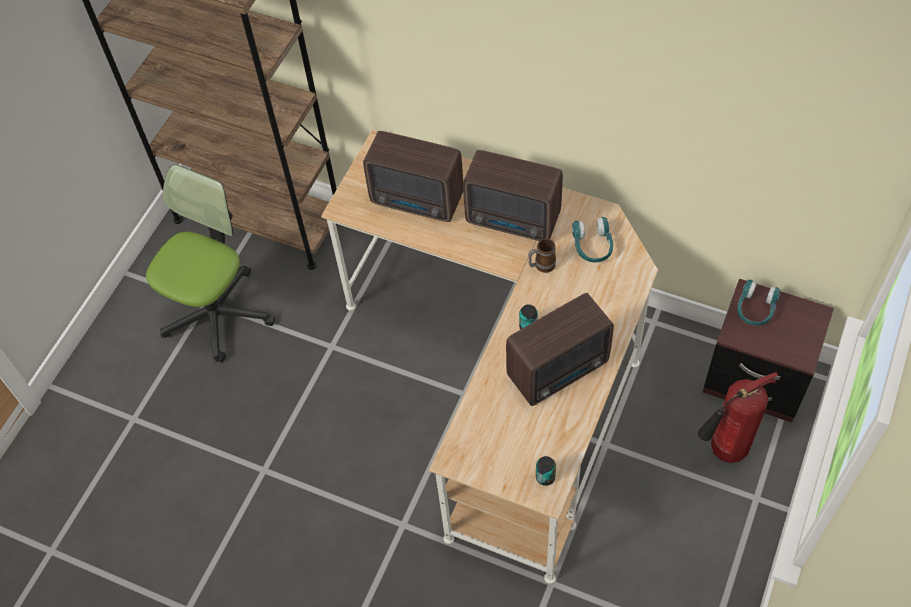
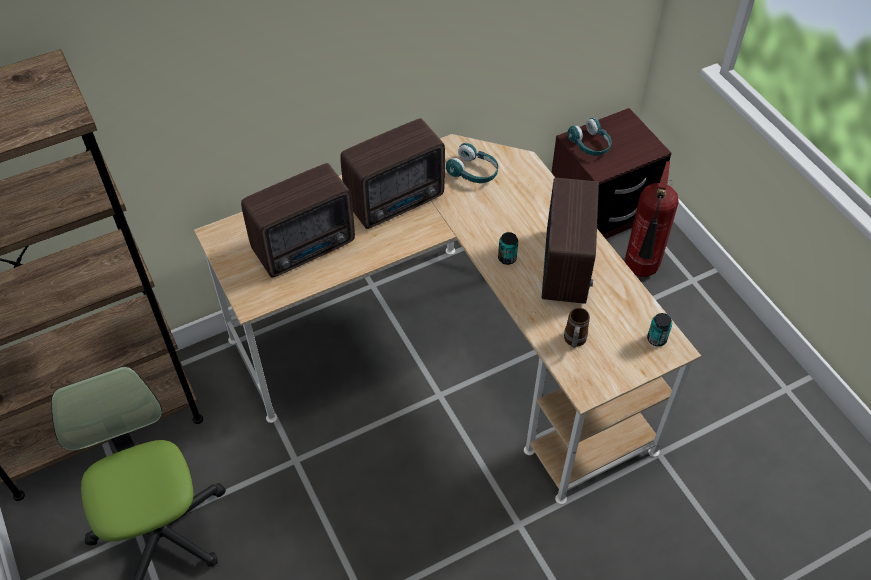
camera: 55 degrees left, 5 degrees down
(541, 266) = (459, 213): mug -> mug (574, 342)

